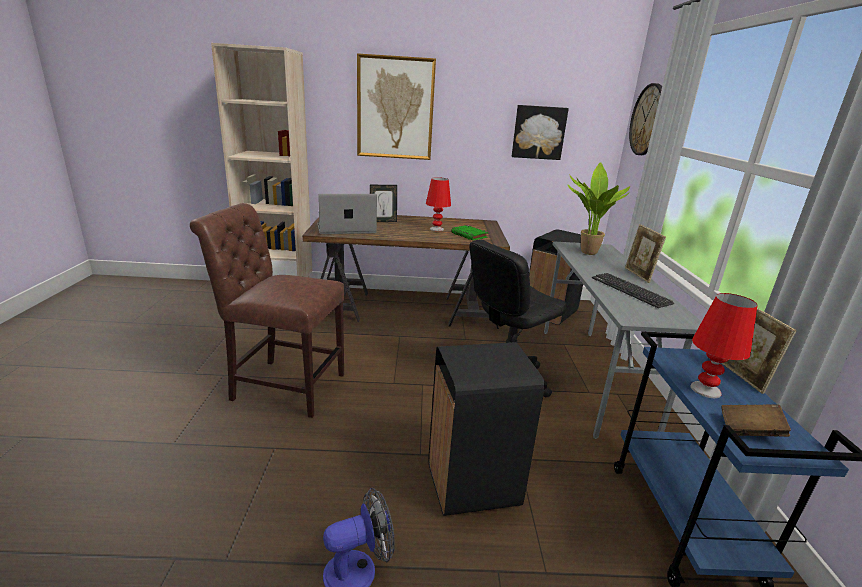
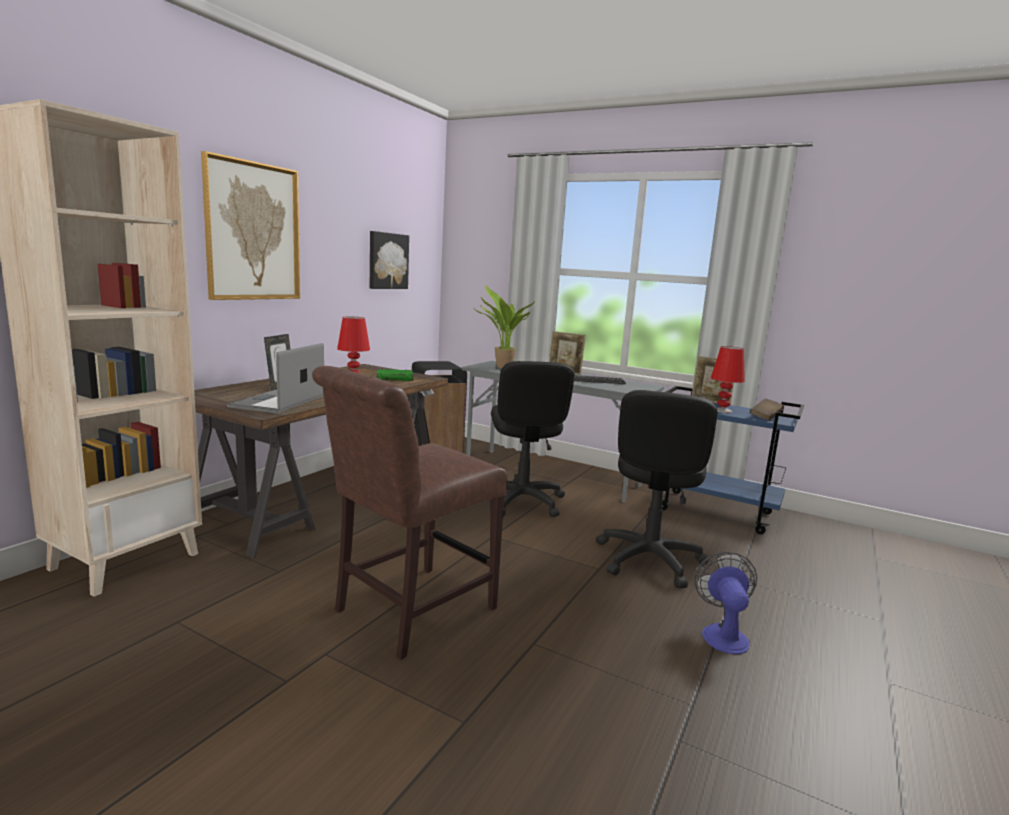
camera: 60 degrees left, 10 degrees down
(471, 484) = (648, 560): black trash can -> black office chair
(648, 120) = (481, 247): wall clock -> none

